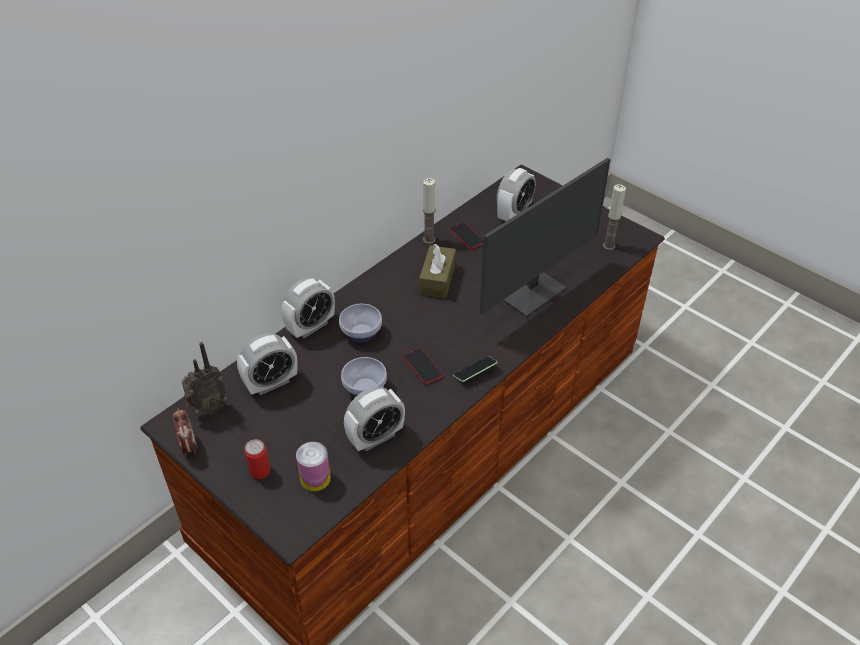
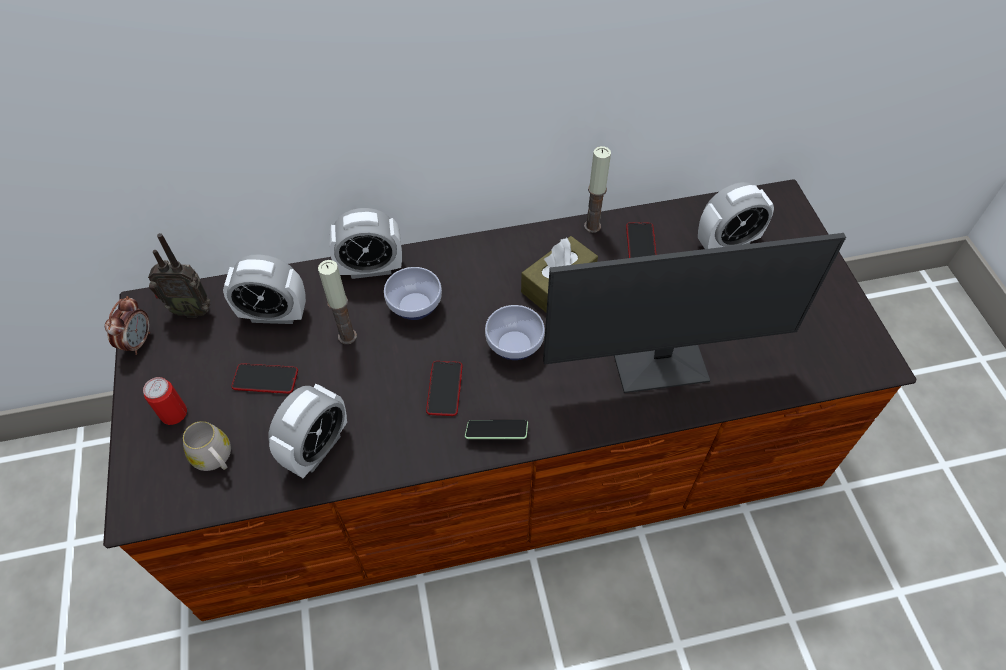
camera: 35 degrees right, 10 degrees up
(303, 420) = (265, 379): none -> phone
(315, 478) = (215, 459): can -> white mug
(363, 388) = (358, 378): bowl -> bowl (513, 345)
(375, 437) = (317, 449): alarm clock -> alarm clock turned 60 degrees counterclockwise
(609, 246) = (821, 352): candle -> candle (347, 336)

